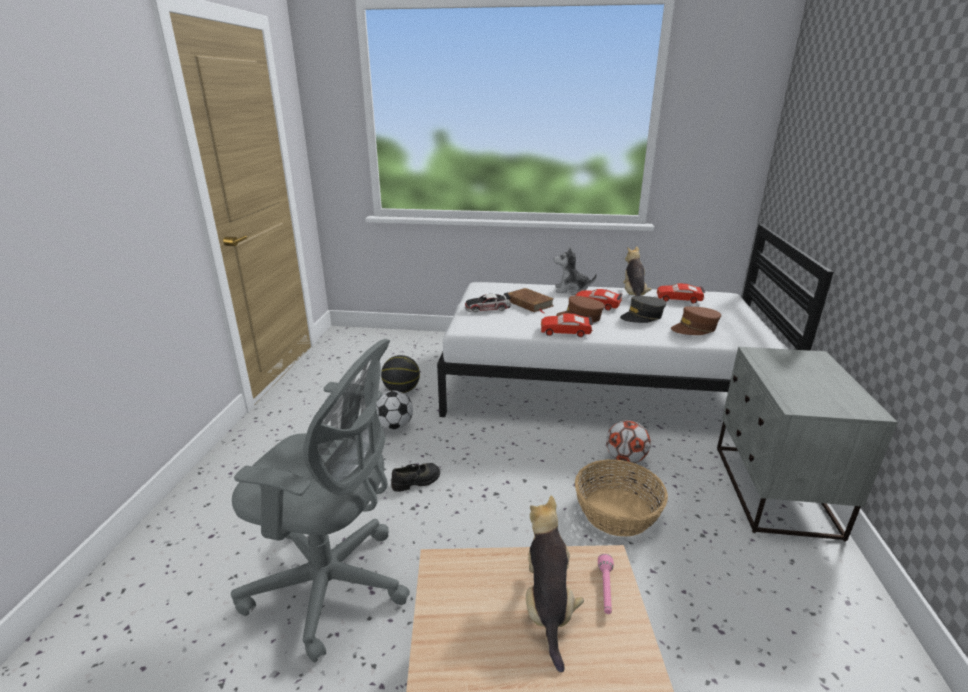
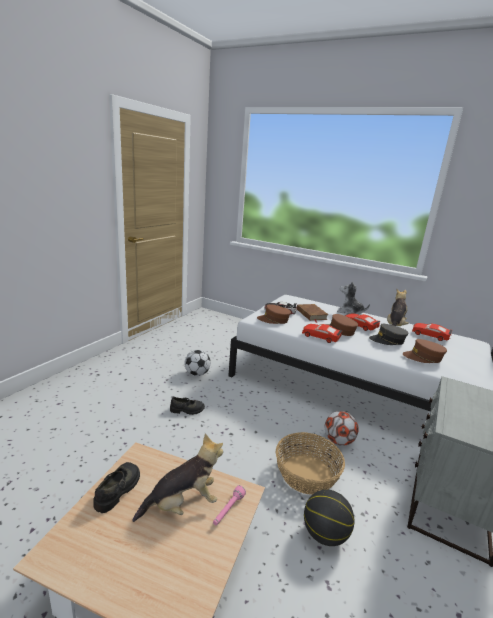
camera: 20 degrees right, 5 degrees down
(334, 585) = (99, 453): grey office chair -> none
(401, 390) = (216, 354): basketball -> basketball (324, 534)
(452, 622) = (118, 490): none -> black shoe
(490, 322) = (273, 320): none -> brown cap
(548, 605) = (182, 504): plush toy -> plush toy turned 45 degrees clockwise

